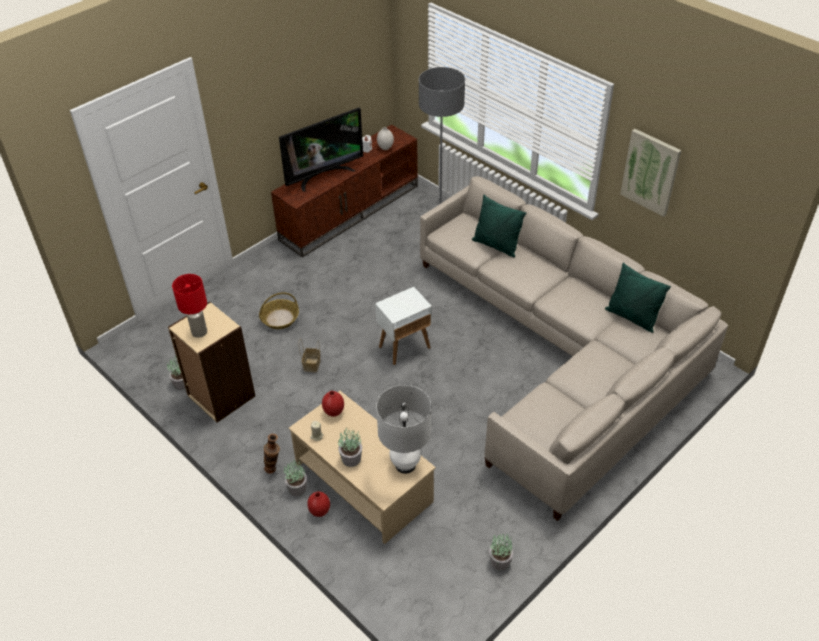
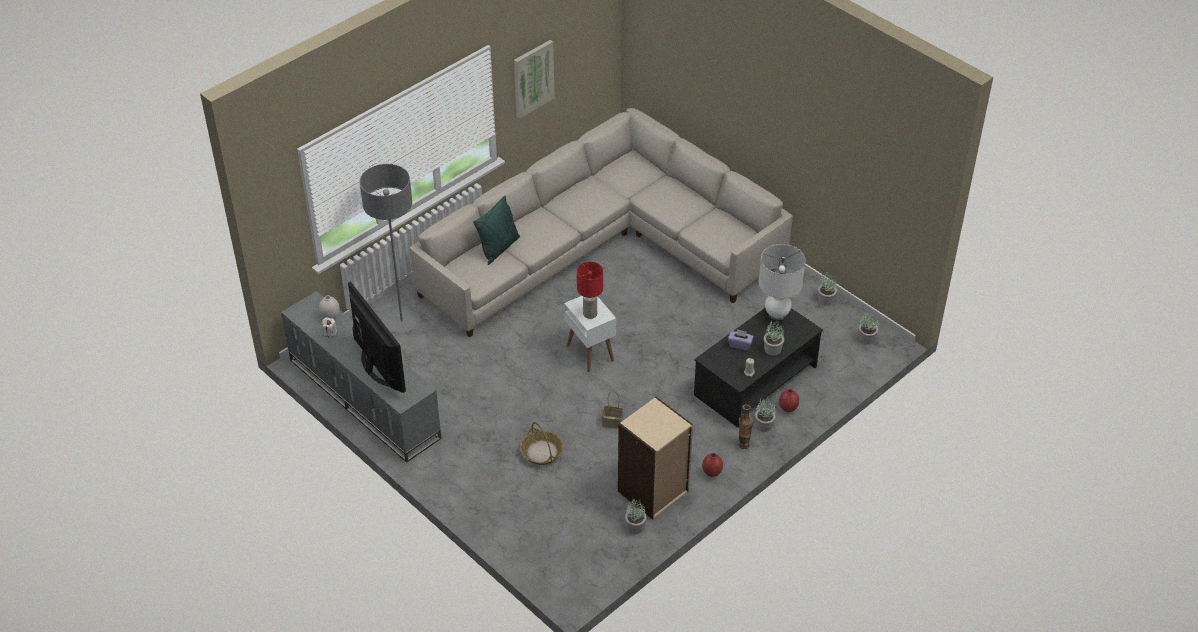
camera: 90 degrees left, 0 degrees up
(199, 332) = (663, 426): red table lamp -> red table lamp (589, 314)
(334, 412) = (721, 361): red vase -> red vase (712, 473)
(350, 211) = (362, 398): brown tv stand -> grey tv stand
(359, 429) = (740, 344): none -> purple tissue box
(364, 483) = (756, 380): beige coffee table -> black coffee table
(434, 603) = (866, 338): none -> potted plant
(632, 317) = (606, 172): green pillow -> none

